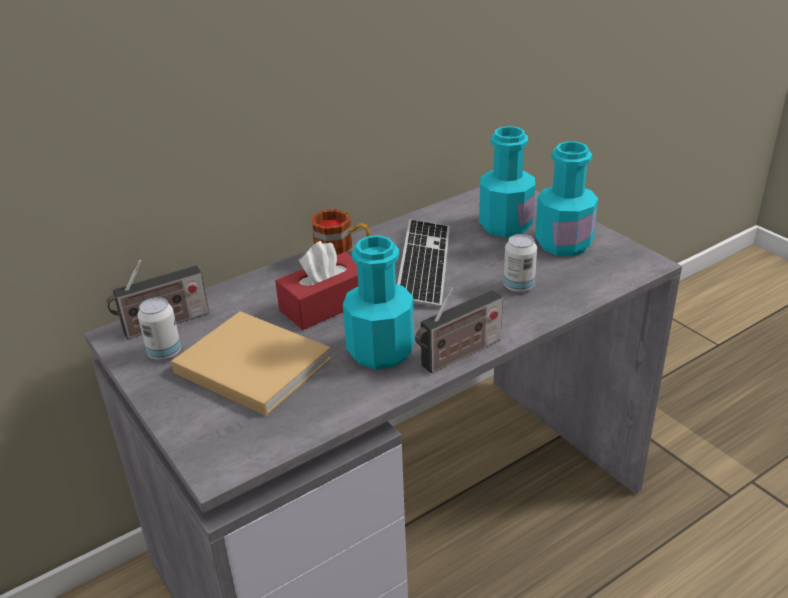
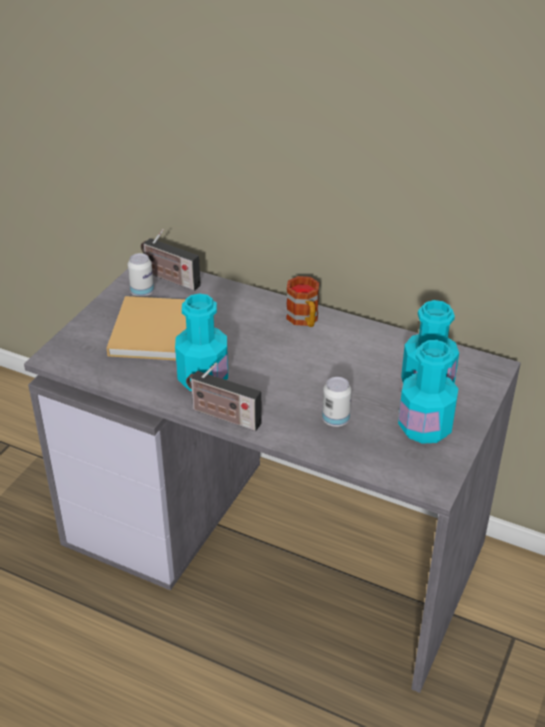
camera: 60 degrees right, 5 degrees up
(326, 305) = (239, 335): red tissue box -> none
(424, 265) = (328, 362): keyboard -> none

